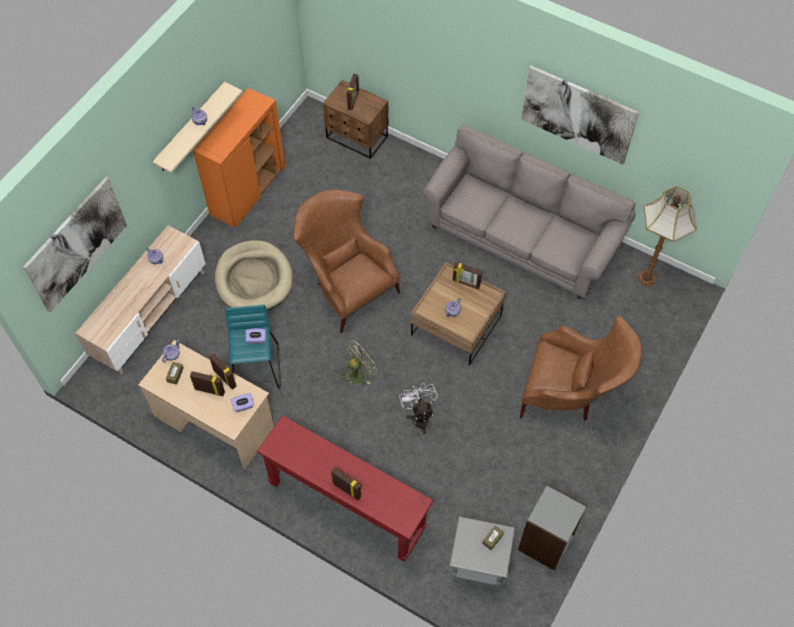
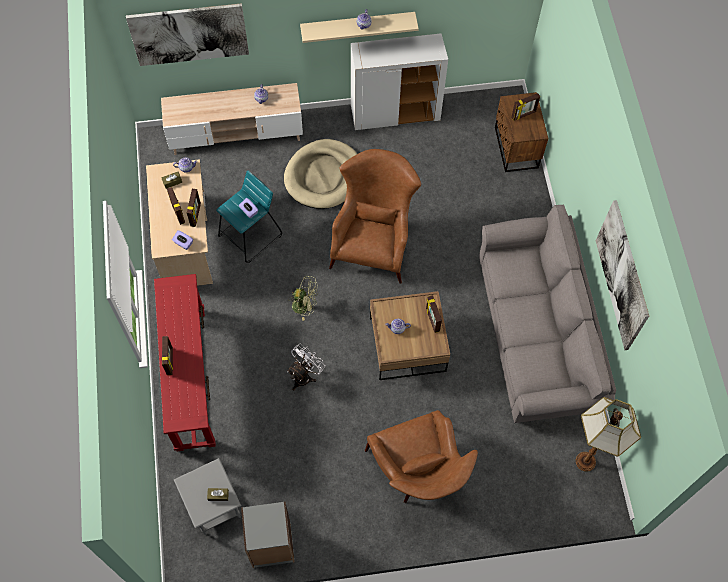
camera: 50 degrees right, 5 degrees up
(248, 191) = (395, 113): orange cabinet -> white cabinet

